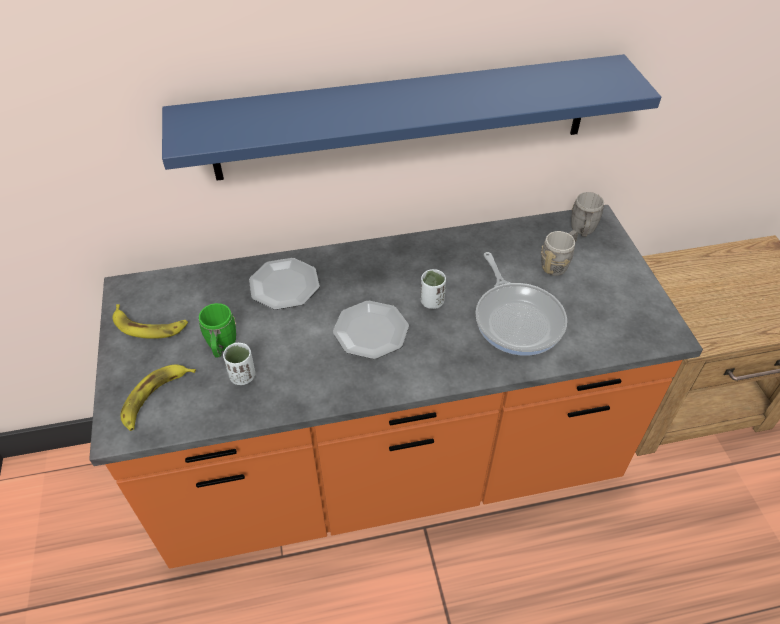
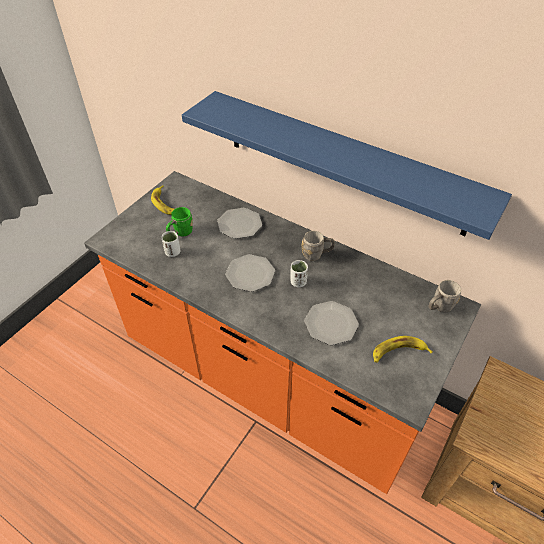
camera: 45 degrees right, 0 degrees up
(155, 398) = (131, 236): banana -> banana (398, 352)
(517, 319) = (331, 324): frying pan -> plate
(557, 263) = (396, 313): grey mug -> grey mug (316, 254)

